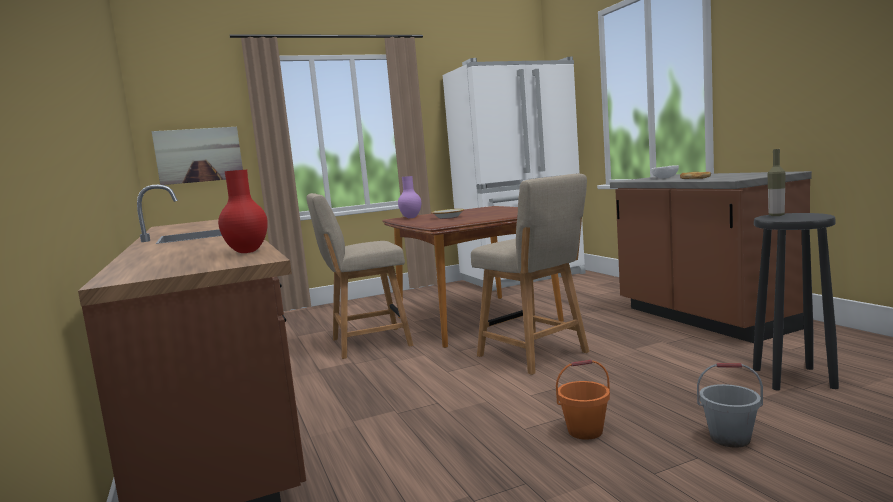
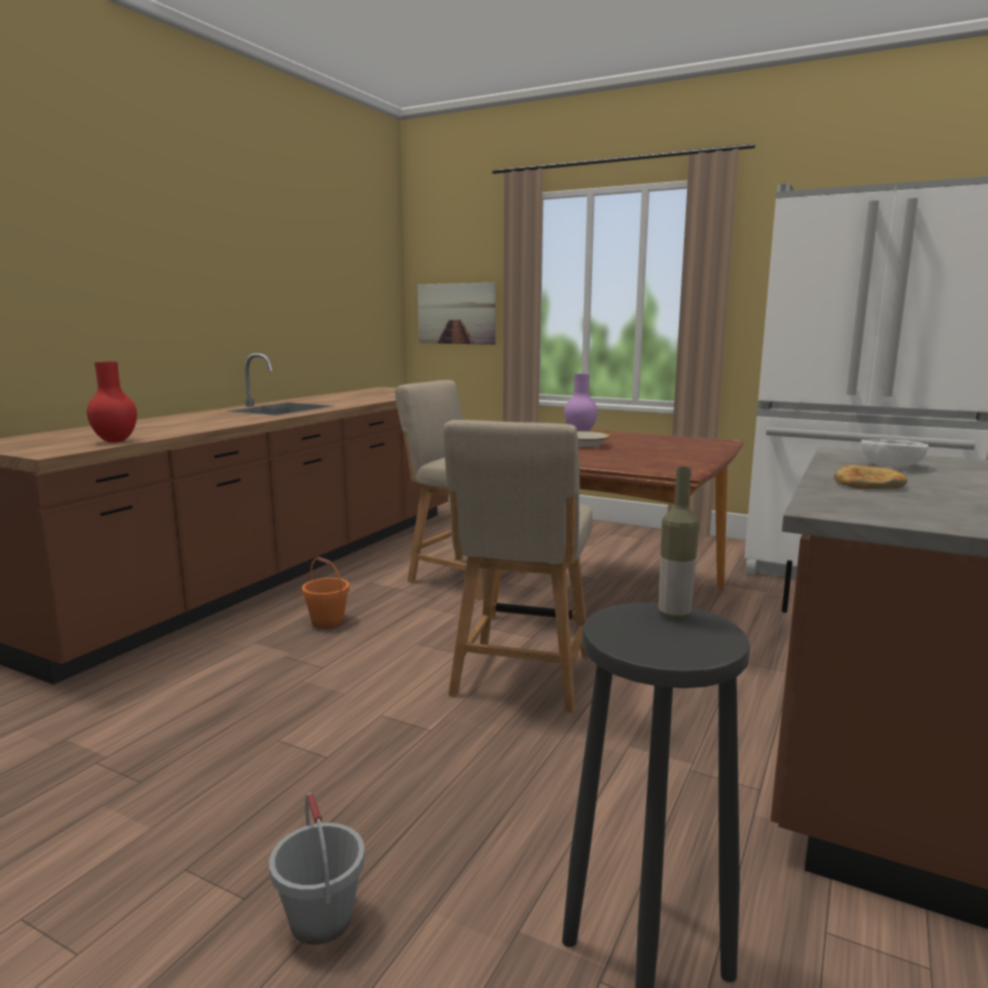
camera: 50 degrees right, 5 degrees up
(585, 431) = (289, 784): orange bucket -> orange bucket (327, 622)

